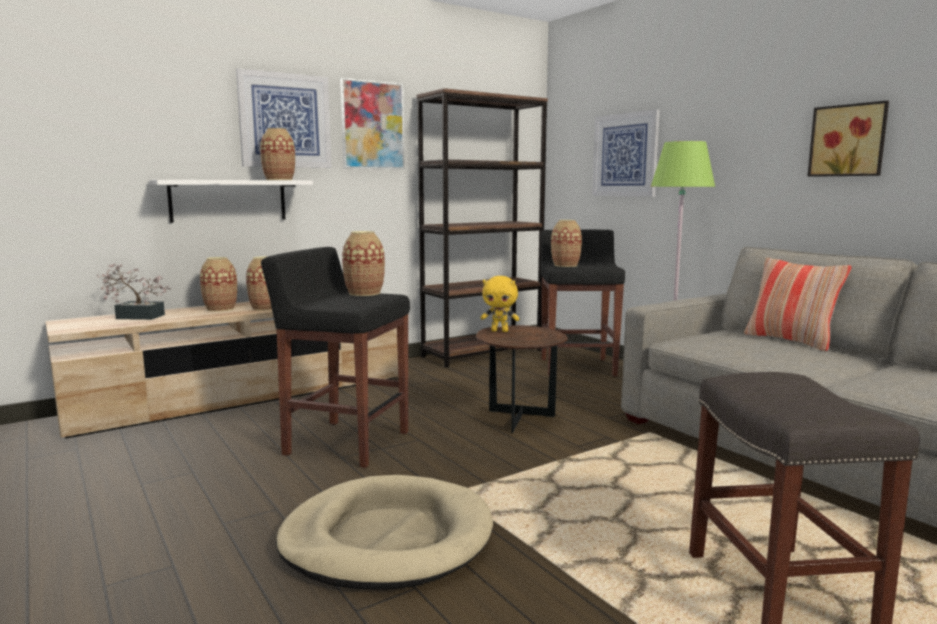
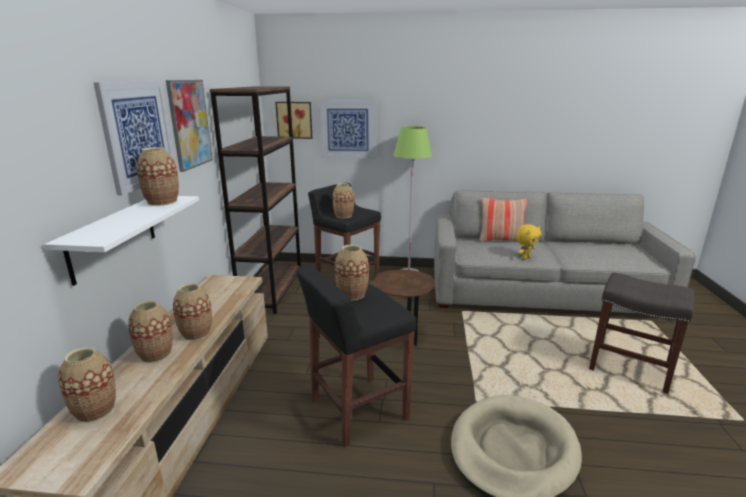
camera: 50 degrees left, 10 degrees up
(136, 316) = (95, 410): potted plant -> vase
(500, 331) = (386, 282): yellow plush toy -> yellow plush toy (525, 257)
(848, 140) = (502, 129): picture -> picture (294, 120)

